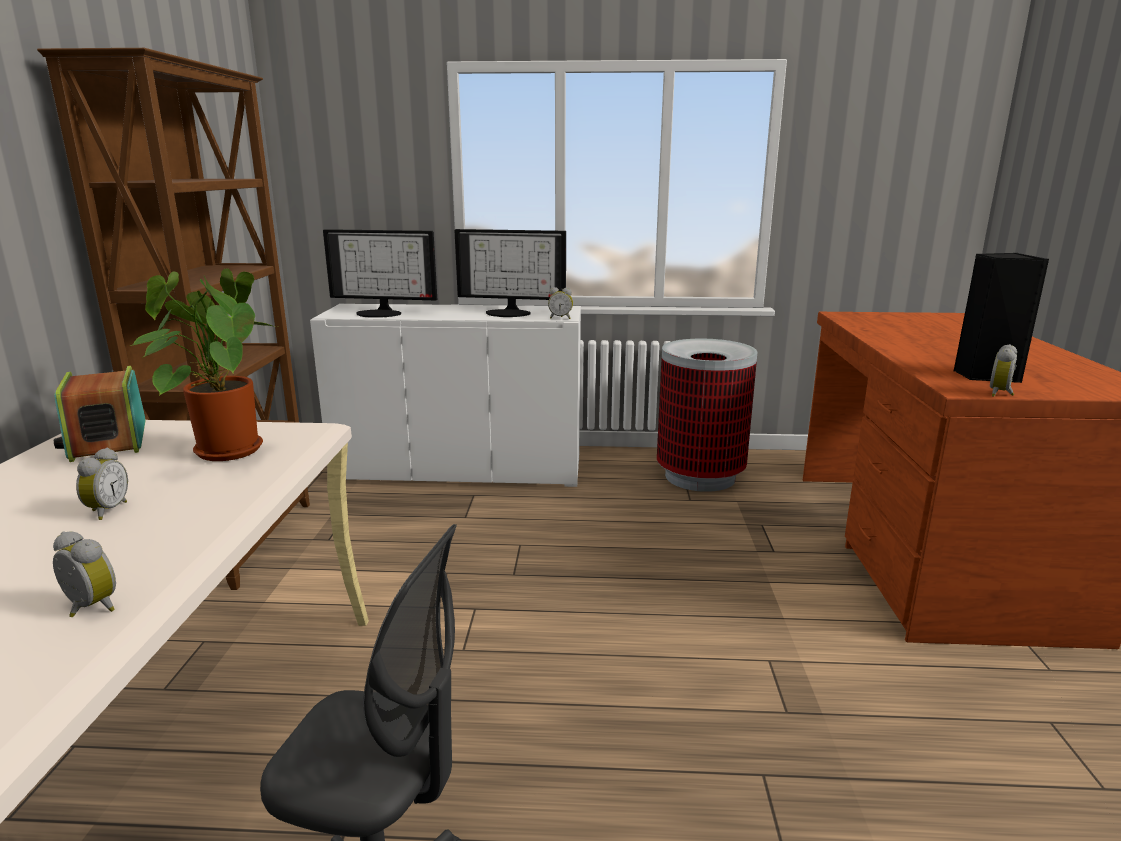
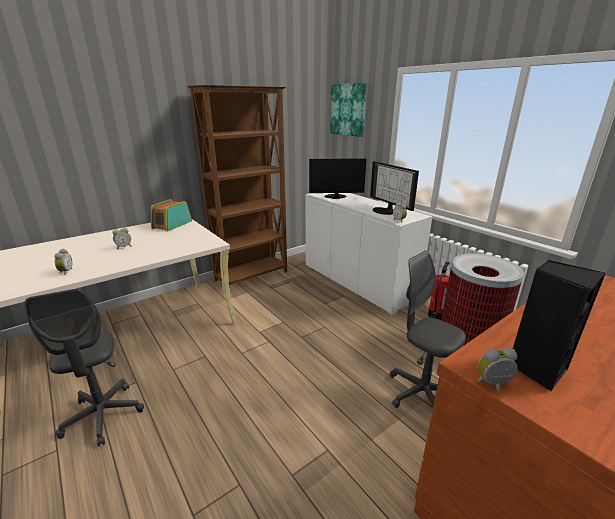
camera: 50 degrees right, 5 degrees up
(224, 449) = (181, 239): potted plant -> none
(330, 140) = (348, 110): none -> picture
(381, 313) = (335, 197): monitor -> monitor turned 120 degrees clockwise
(623, 464) = (435, 315): none -> fire extinguisher
(744, 546) = (421, 393): none -> grey office chair

